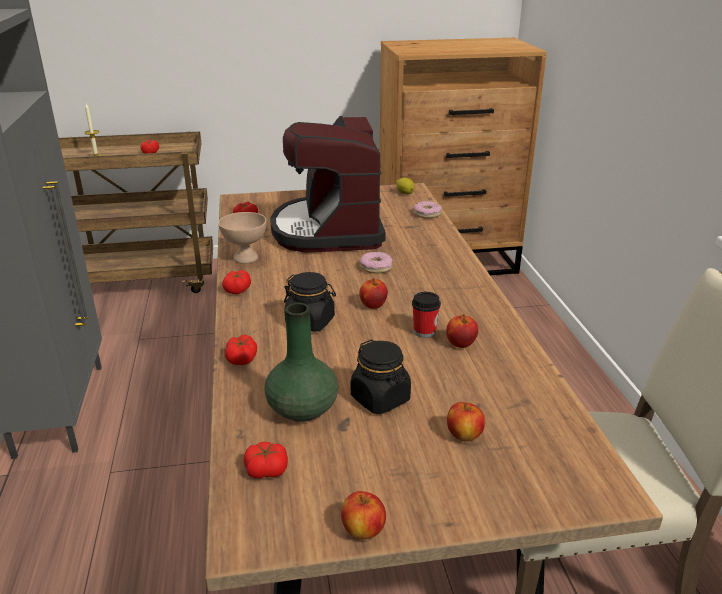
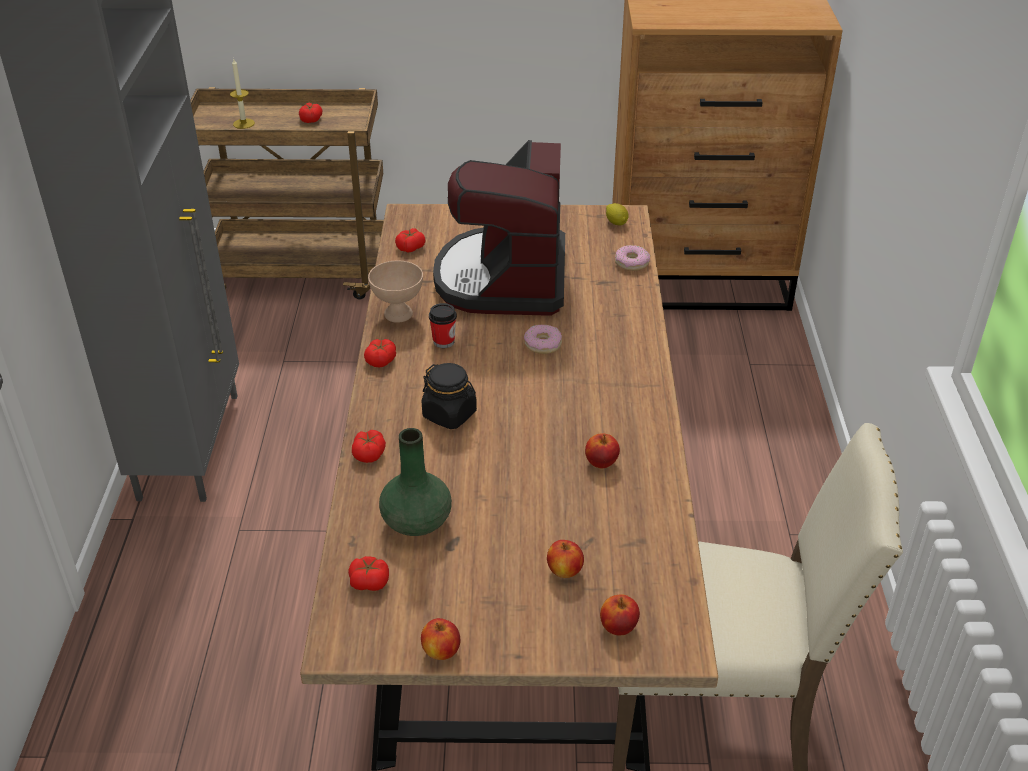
camera: 10 degrees right, 10 degrees up
(373, 305) = (523, 400): apple -> apple (618, 627)
(380, 399) = (496, 519): black jar -> none
(424, 332) = (568, 442): cup -> cup (443, 341)

